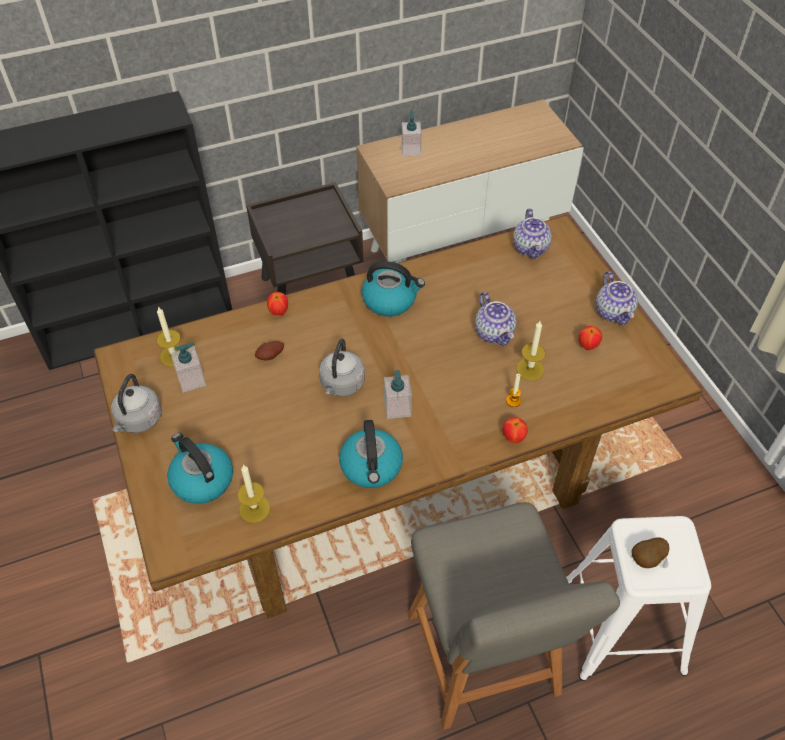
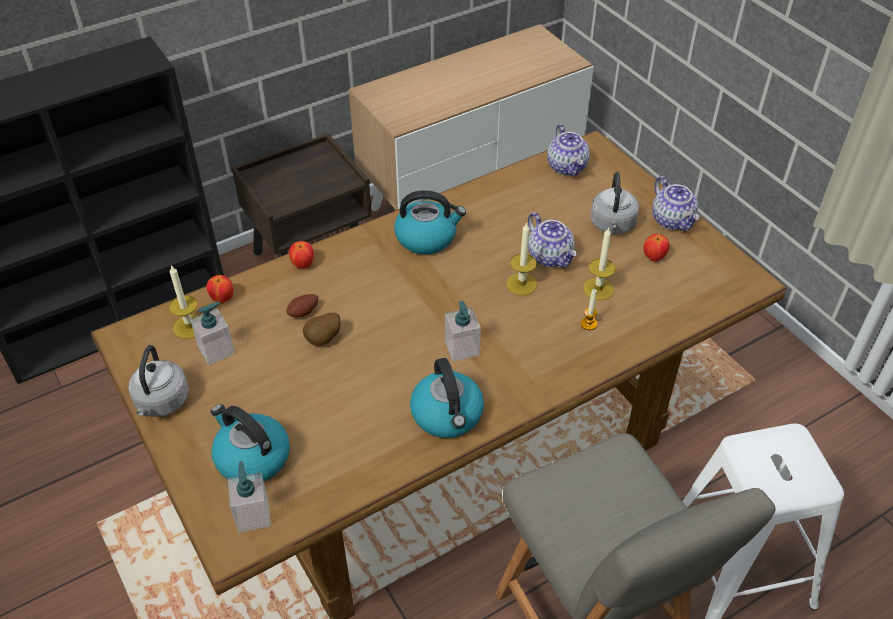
camera: 10 degrees left, 5 degrees down
(254, 509) = (322, 480): candle -> candle (521, 284)
(341, 385) = (393, 332): grey kettle -> grey kettle (612, 225)
(411, 150) = (410, 87): soap dispenser -> soap dispenser (253, 515)
(513, 438) = (598, 362): apple -> apple (222, 299)
(647, 559) = (769, 474): potato -> potato (324, 340)

